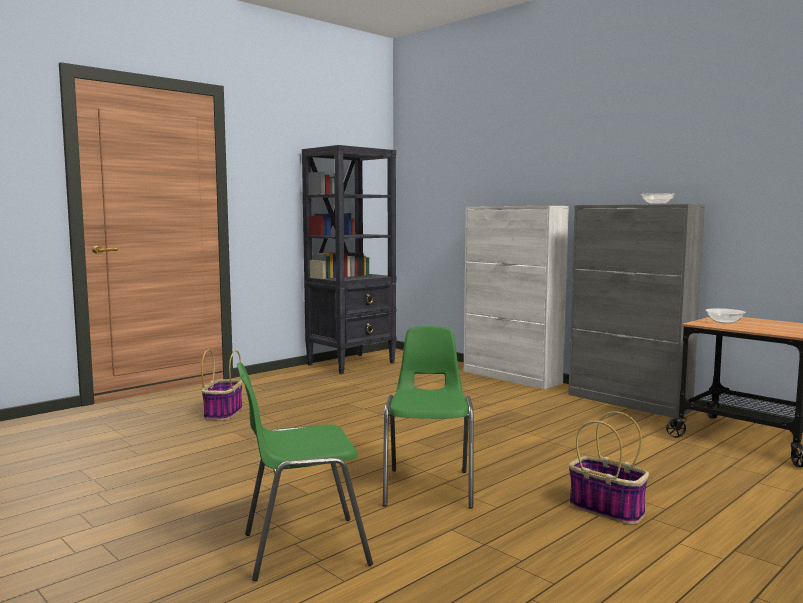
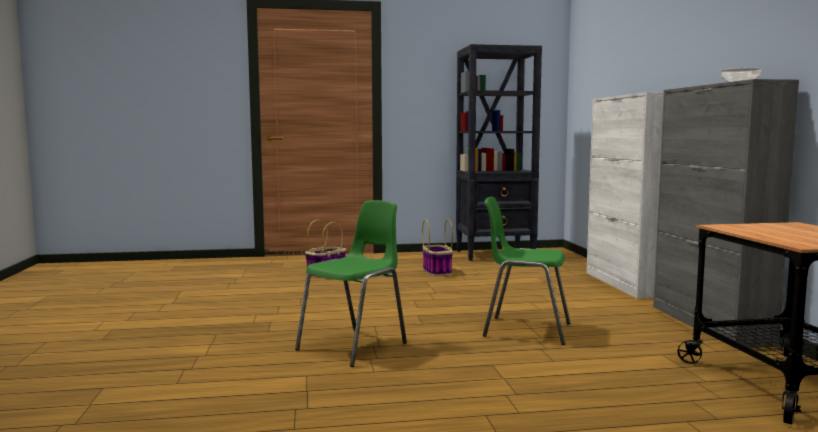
camera: 35 degrees right, 0 degrees up
(301, 548) = (194, 359): green chair -> green chair (525, 330)
(608, 509) = (461, 398): basket -> basket (437, 271)
(724, 322) = (762, 227): bowl -> none

